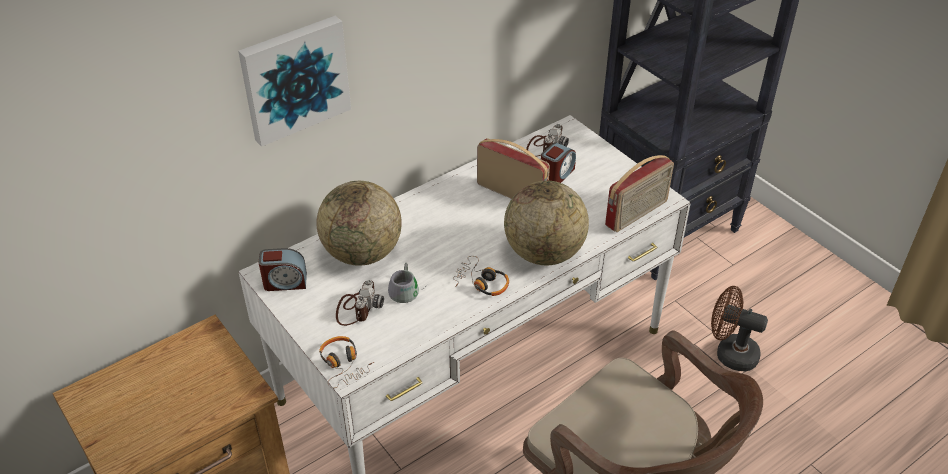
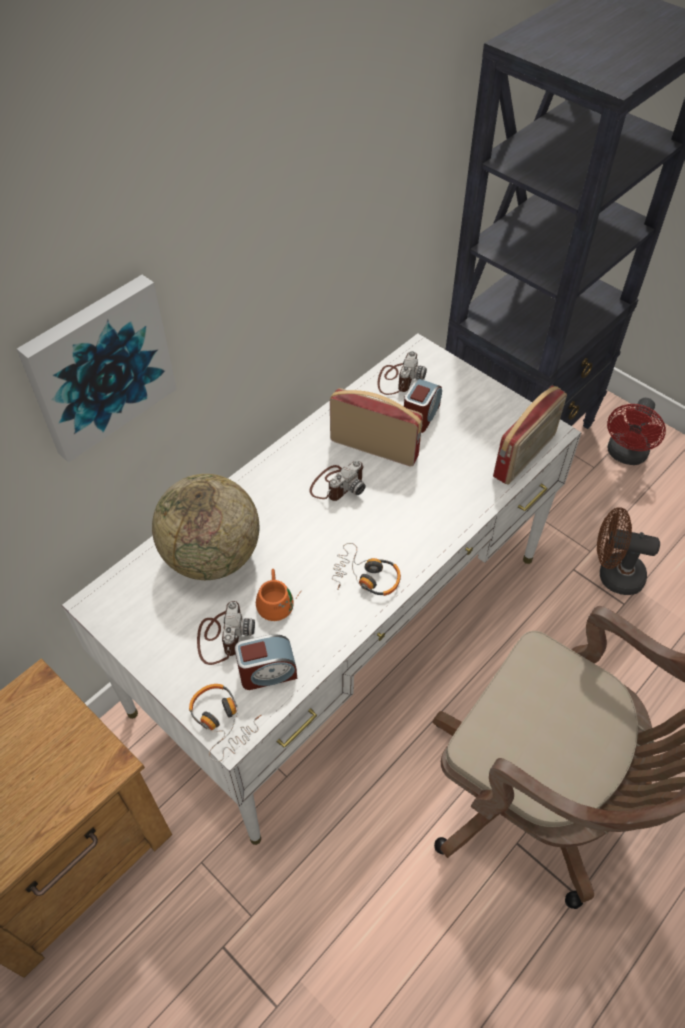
camera: 10 degrees left, 10 degrees up
(285, 282) = (124, 612): alarm clock -> alarm clock (267, 672)
(407, 290) = (279, 601): grey mug -> orange mug
(475, 215) = (337, 484): none -> camera
(544, 253) = (430, 525): globe -> none
(765, 258) = (625, 455): none -> red fan

